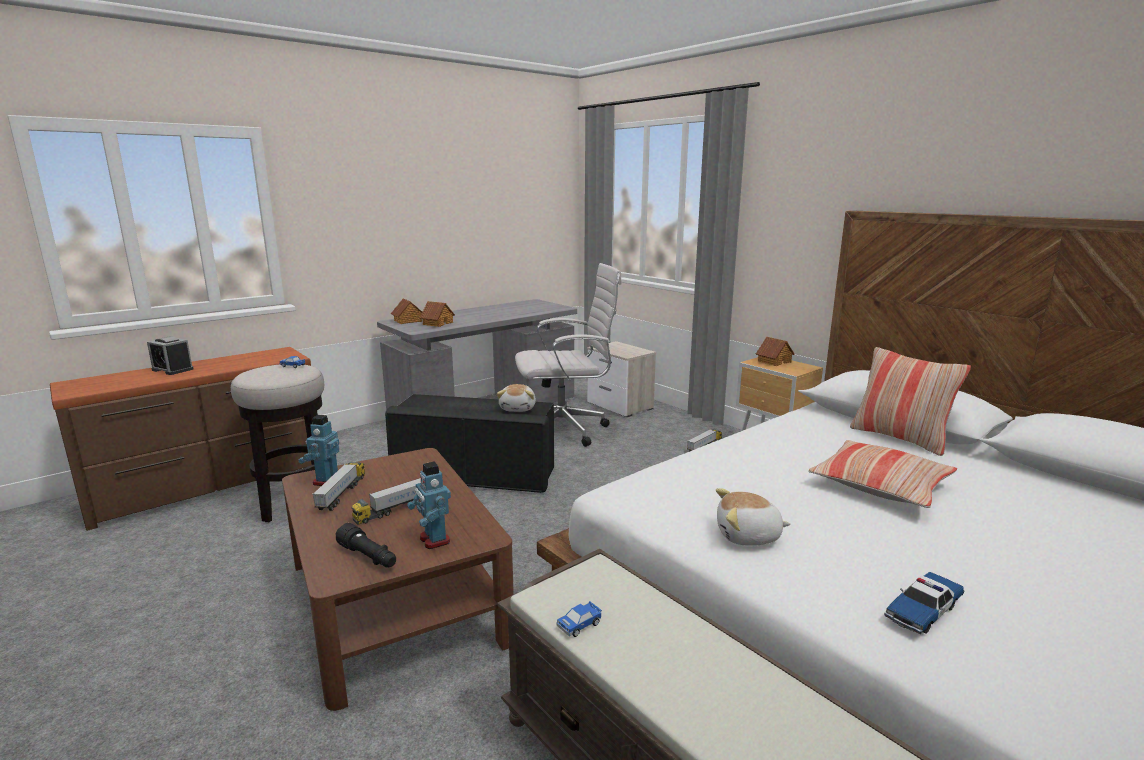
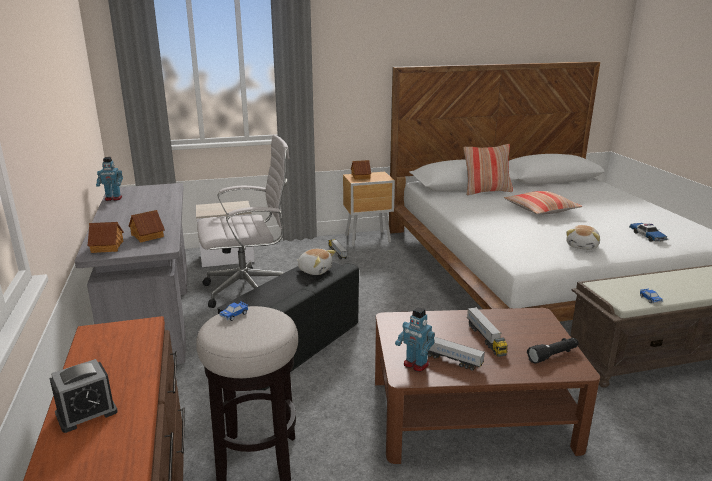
camera: 65 degrees left, 5 degrees up
(434, 540) = (537, 331): toy robot -> toy robot (113, 199)
(566, 430) = (249, 290): white office chair -> white office chair turned 60 degrees clockwise

